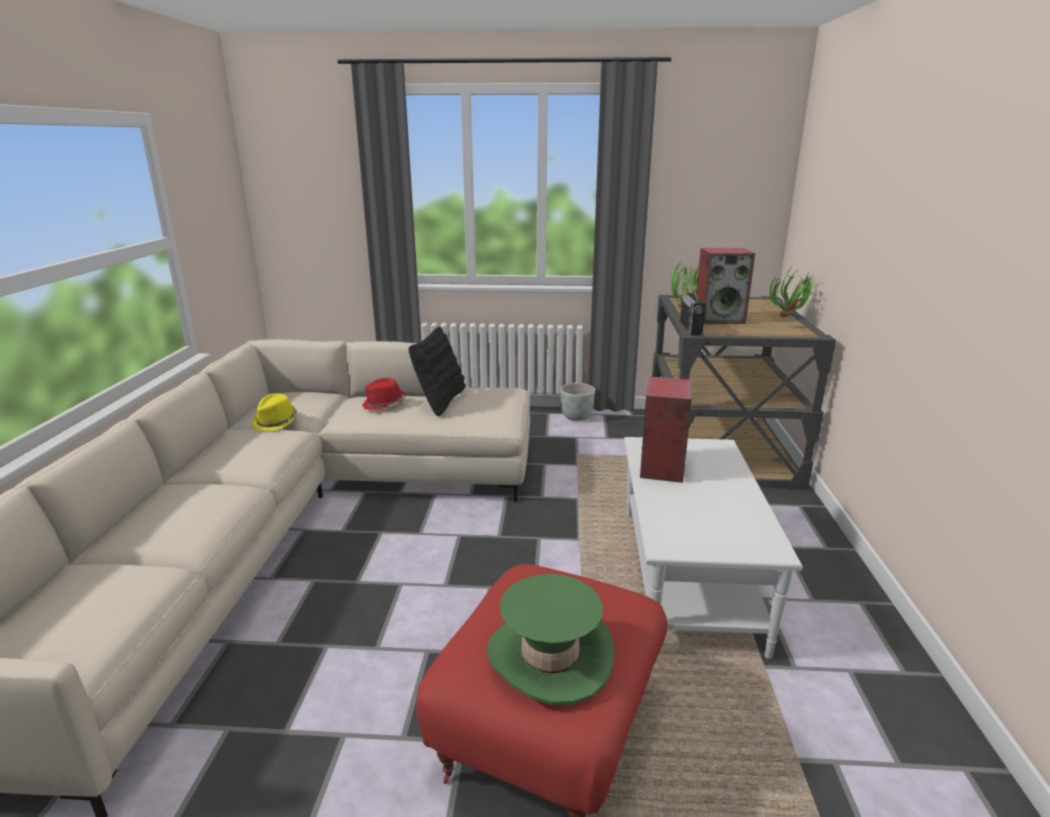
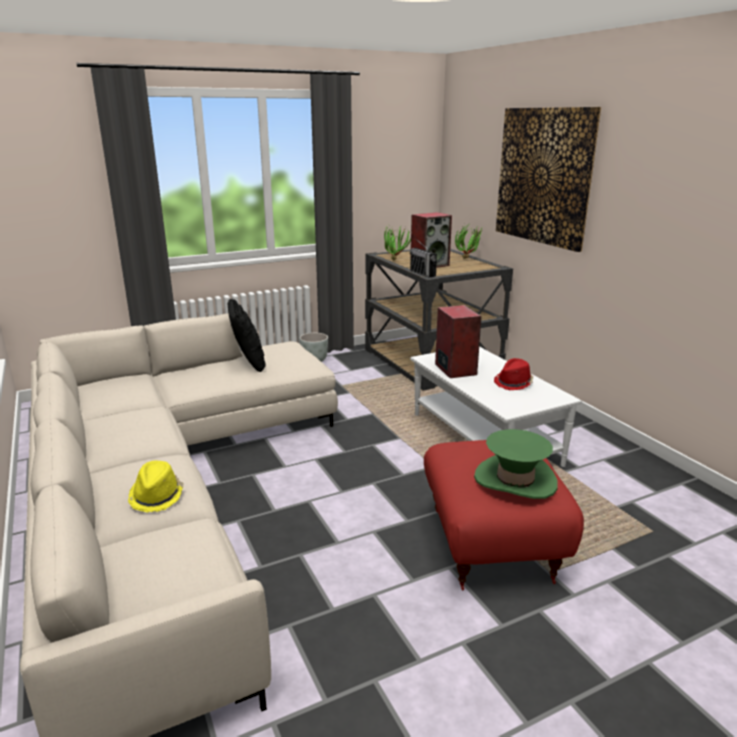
camera: 30 degrees left, 0 degrees up
(276, 422) = (123, 406): yellow hat -> yellow hat (157, 496)
(384, 404) = (203, 373): red hat -> red hat (514, 383)
(889, 202) = (543, 176): none -> picture

